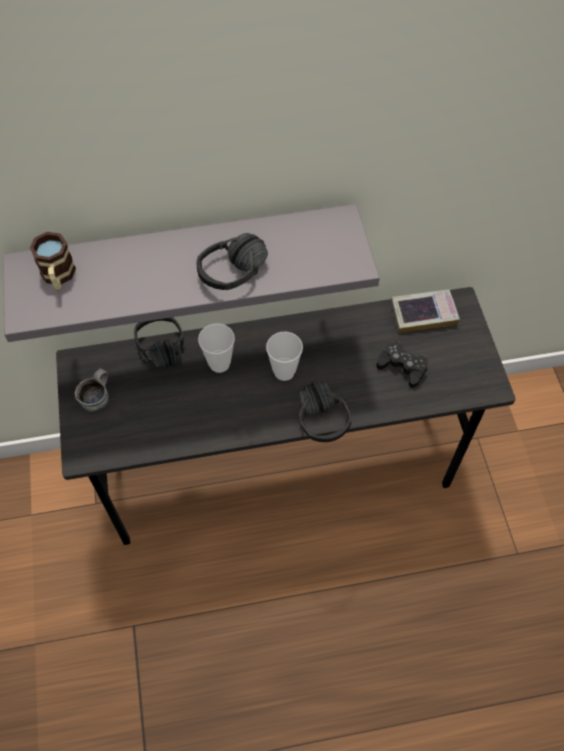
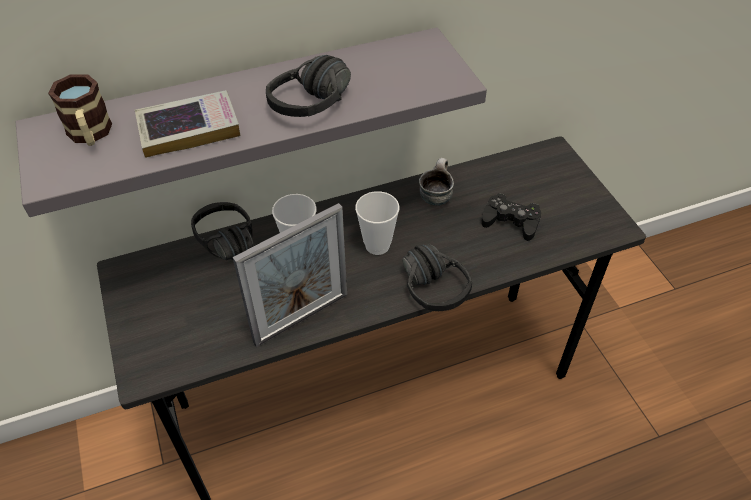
camera: 10 degrees left, 10 degrees down
(97, 398) = (154, 306): mug -> mug (435, 194)
(210, 428) = (301, 318): none -> picture frame
(423, 313) = (518, 167): book -> book (189, 129)

